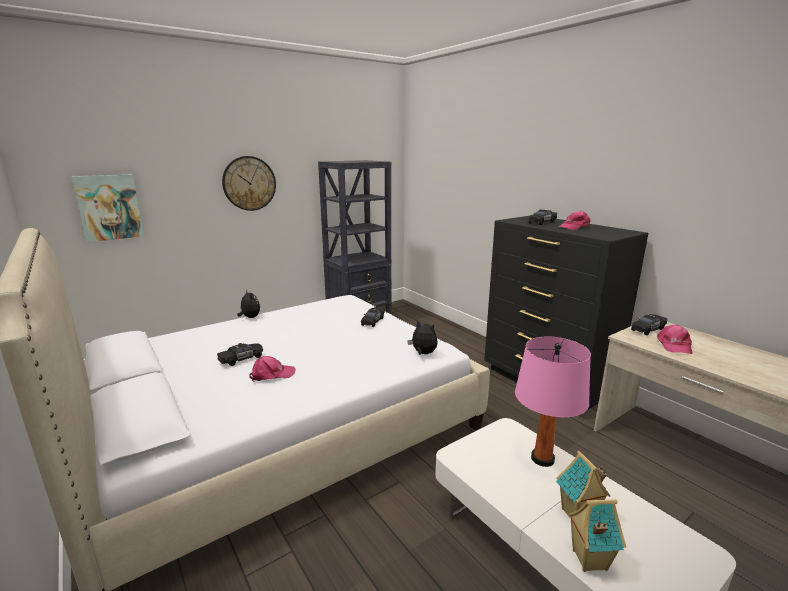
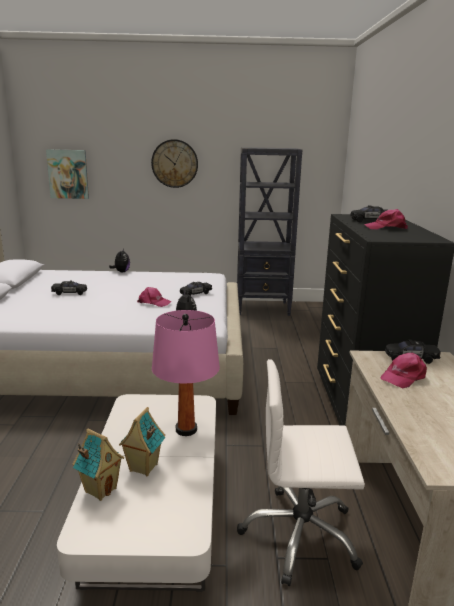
camera: 35 degrees right, 0 degrees up
(272, 374) = (68, 305): pink cap -> pink cap (154, 302)
(658, 505) = (300, 535): none -> white office chair

